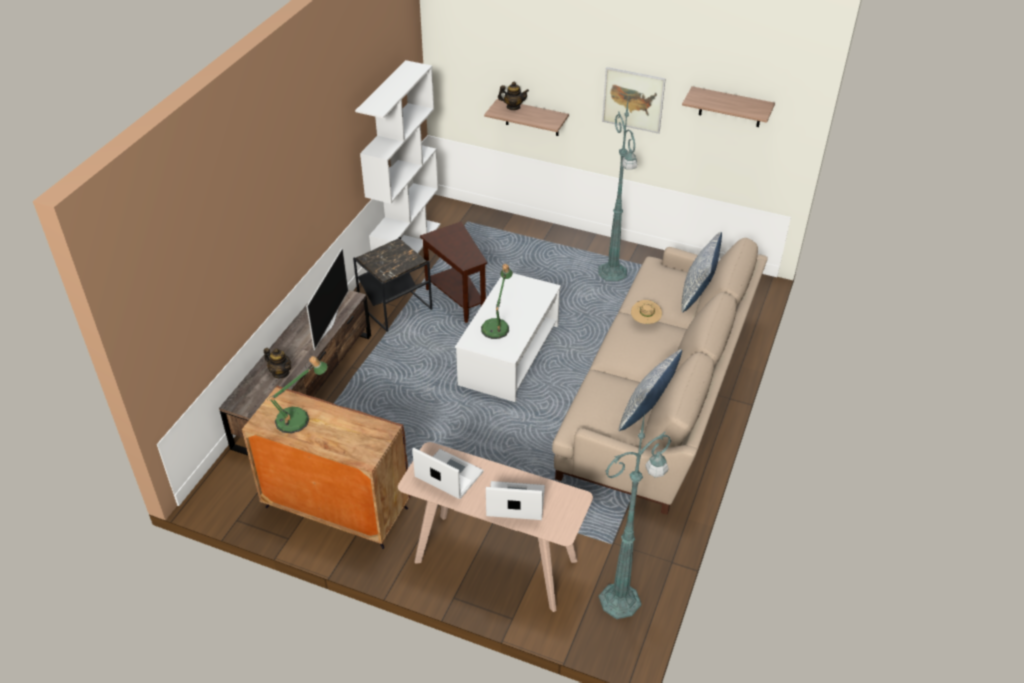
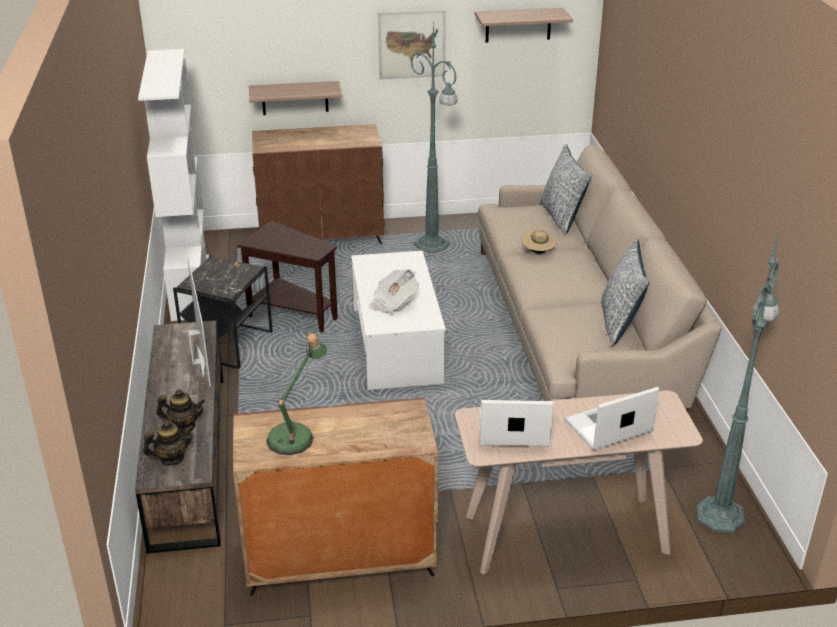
camera: 30 degrees left, 10 degrees down
(497, 326) = (393, 303): table lamp -> newspaper
(513, 107) = (274, 88): teapot -> teapot (172, 458)
(534, 235) = (322, 237): none -> brown cabinet

